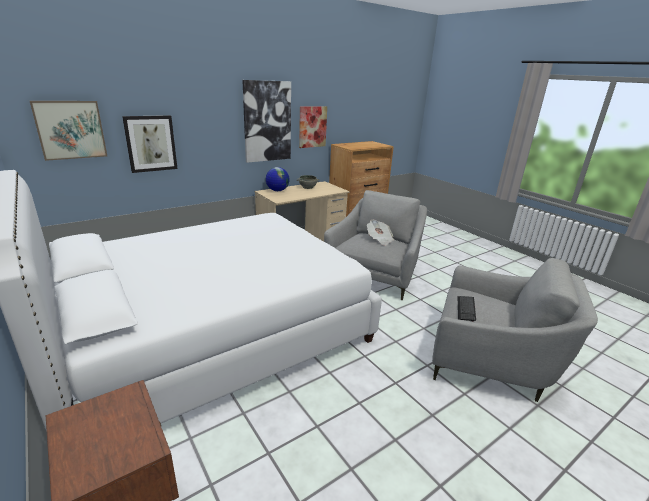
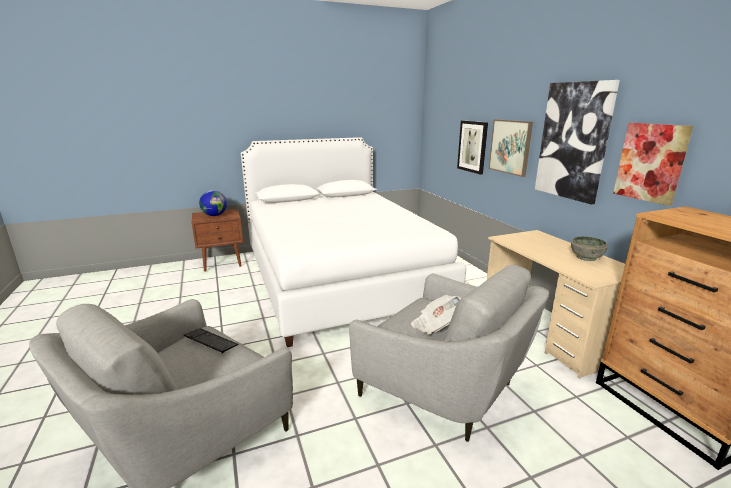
camera: 105 degrees right, 5 degrees down
(70, 130) = (442, 128): picture -> picture (510, 147)
(277, 190) = (547, 239): globe -> globe (215, 215)

